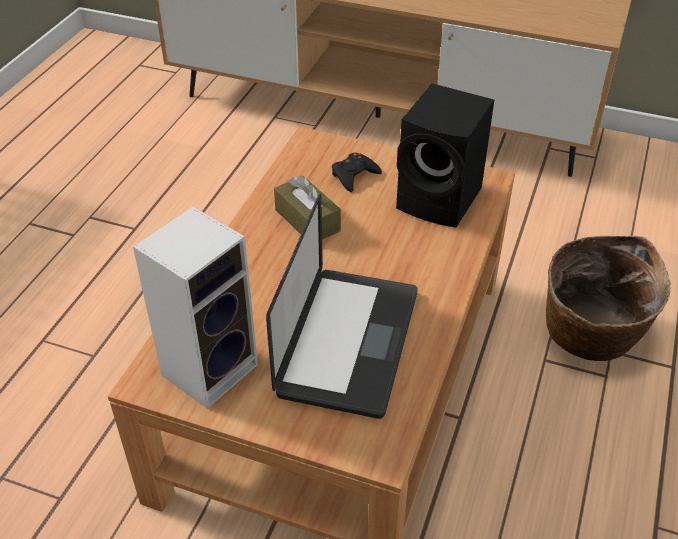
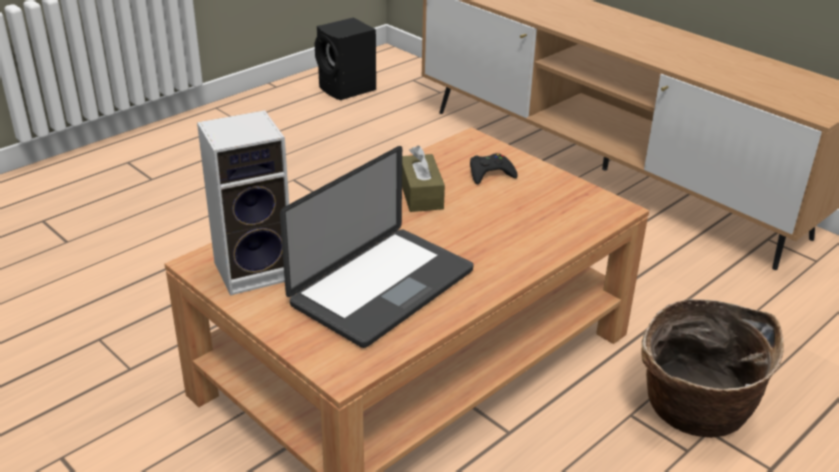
camera: 25 degrees right, 10 degrees down
(441, 200) = (556, 212): black speaker -> black speaker (348, 89)

